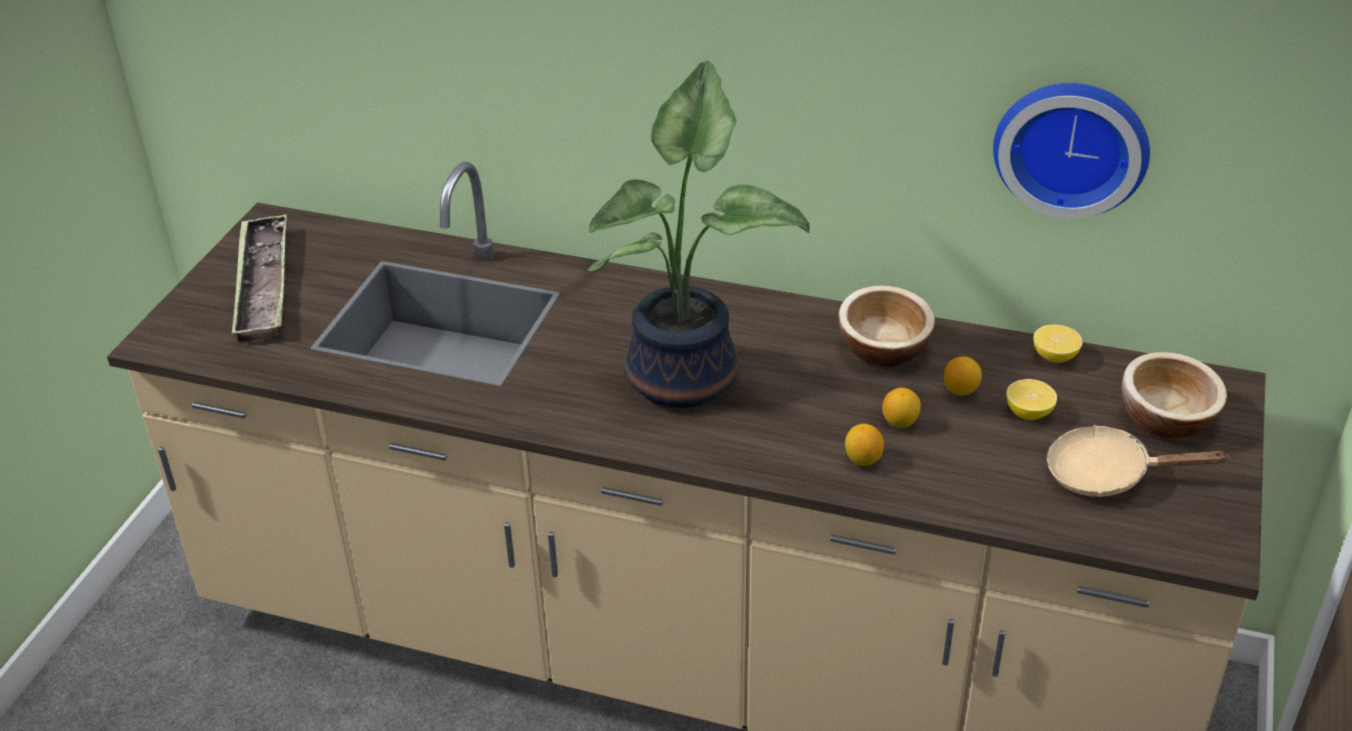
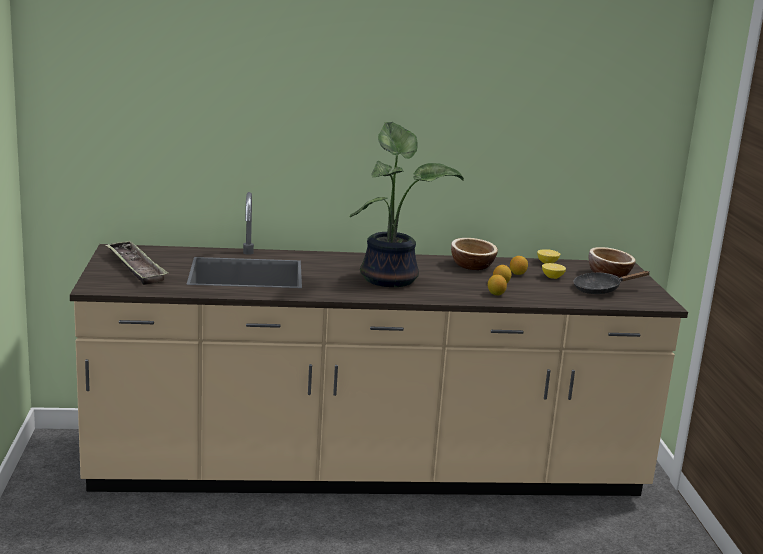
camera: 25 degrees left, 20 degrees down
(1072, 145) = (544, 157): wall clock -> none
(1107, 474) = (601, 289): beige frying pan -> black frying pan

